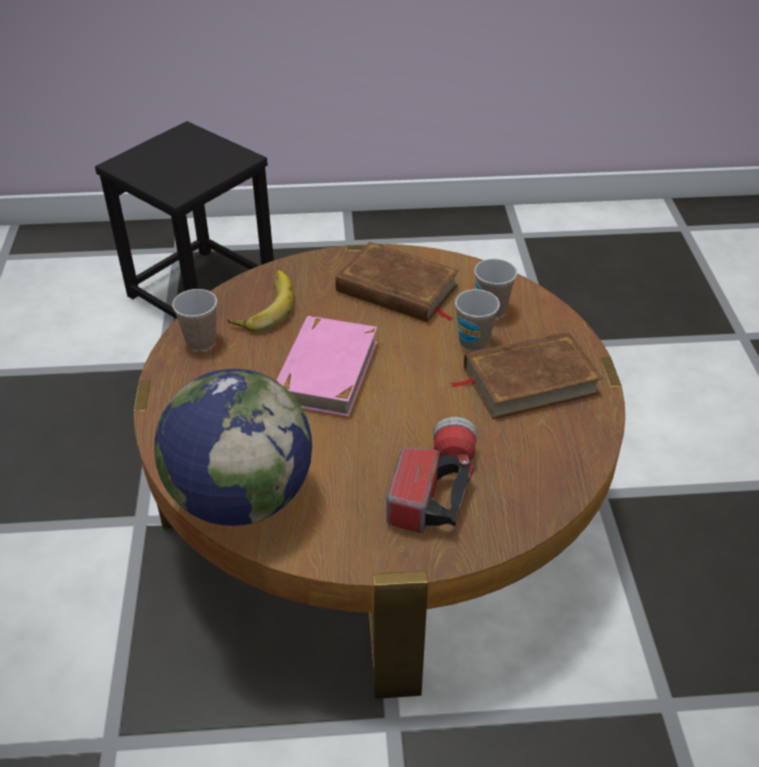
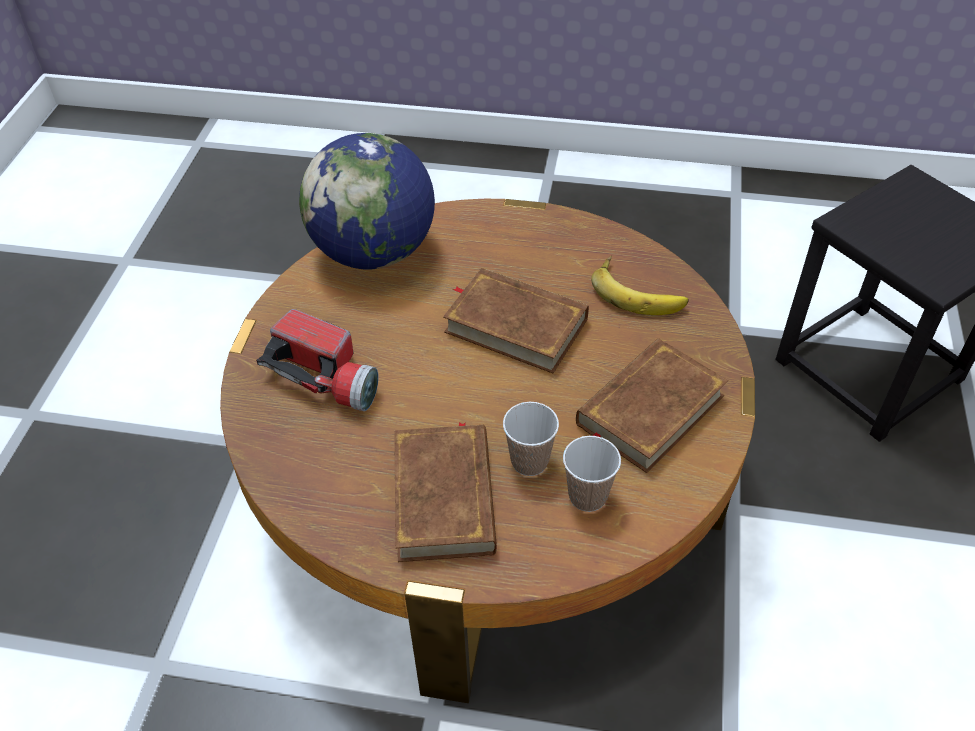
camera: 105 degrees right, 5 degrees up
(201, 341) = (590, 243): cup -> none
(325, 372) = (516, 325): pink book -> brown book

